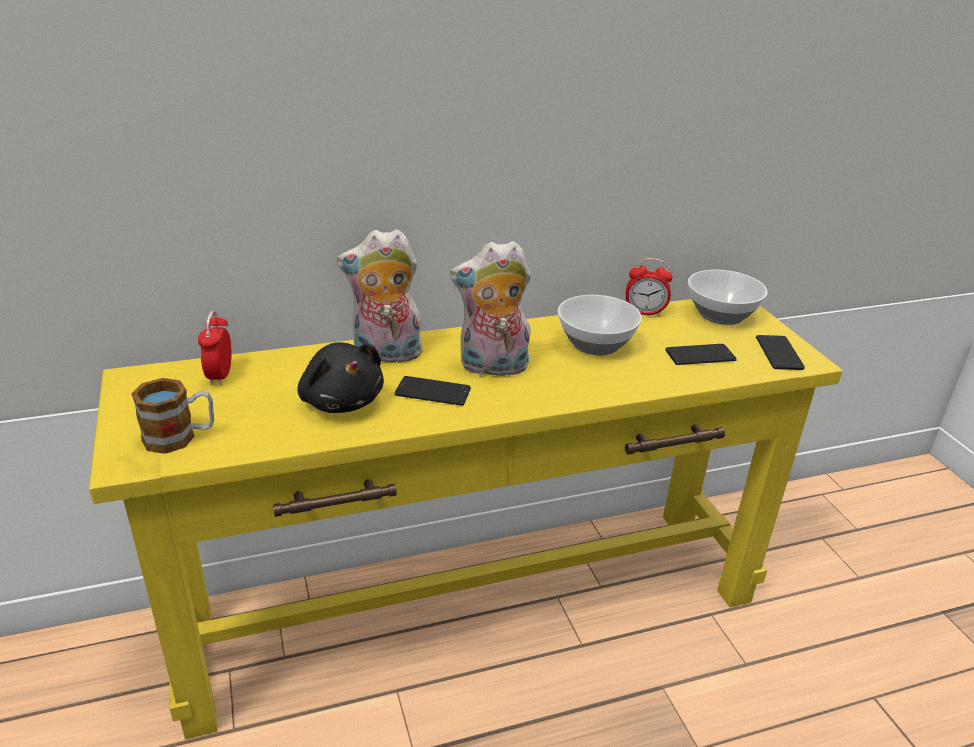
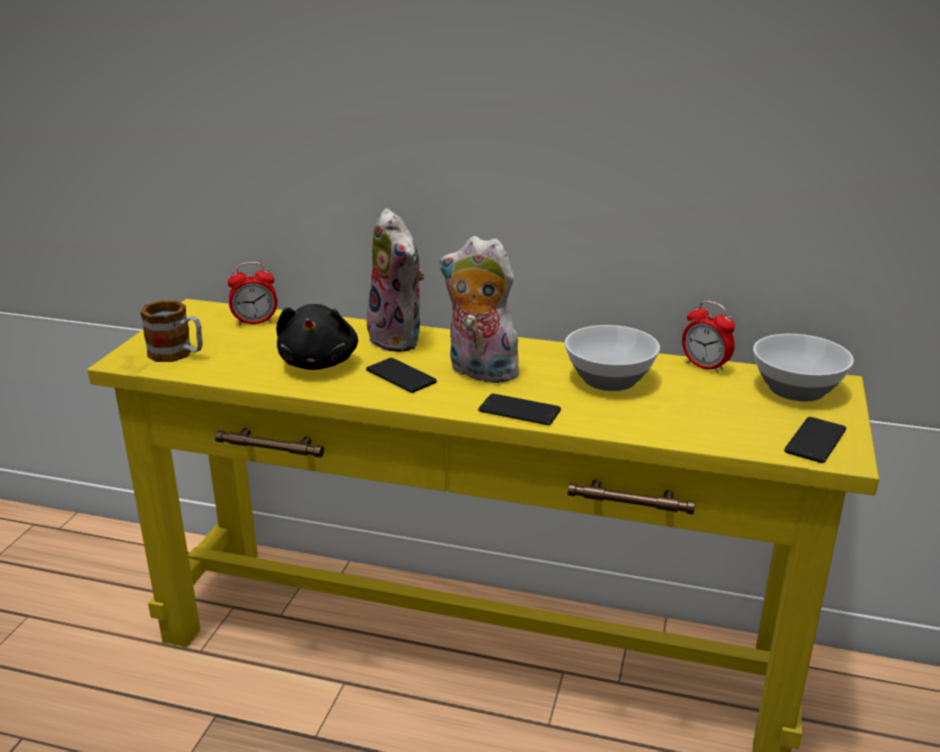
camera: 35 degrees right, 5 degrees down
(220, 376) = (255, 322): alarm clock -> alarm clock turned 135 degrees counterclockwise
(385, 355) = (399, 339): plush toy -> plush toy turned 150 degrees counterclockwise
(700, 355) = (712, 418): phone -> phone (519, 411)

